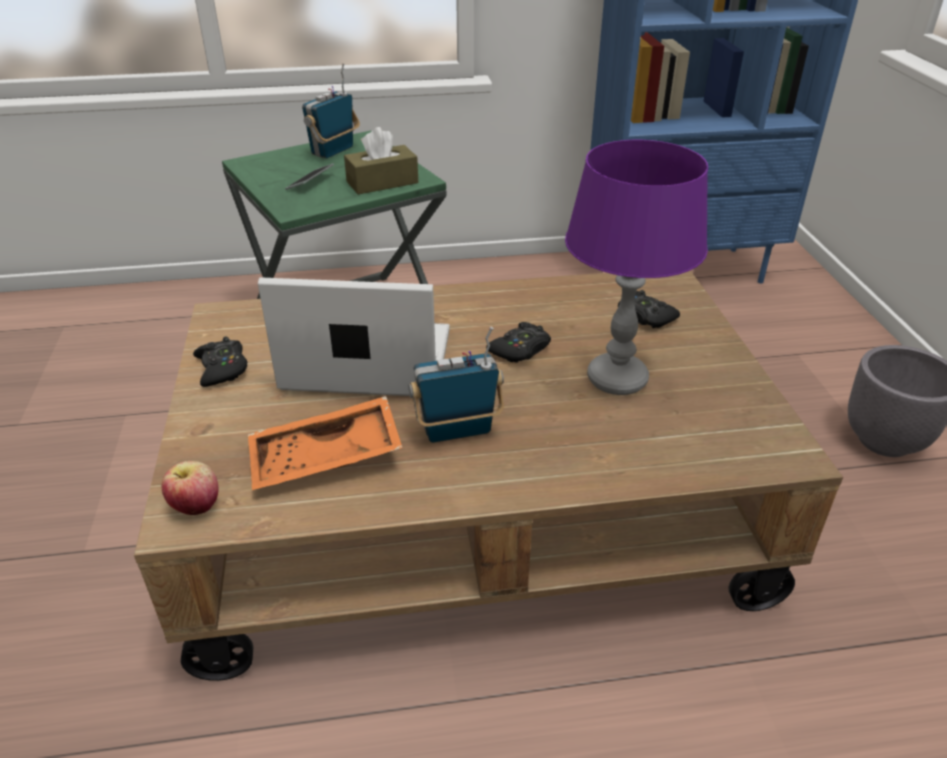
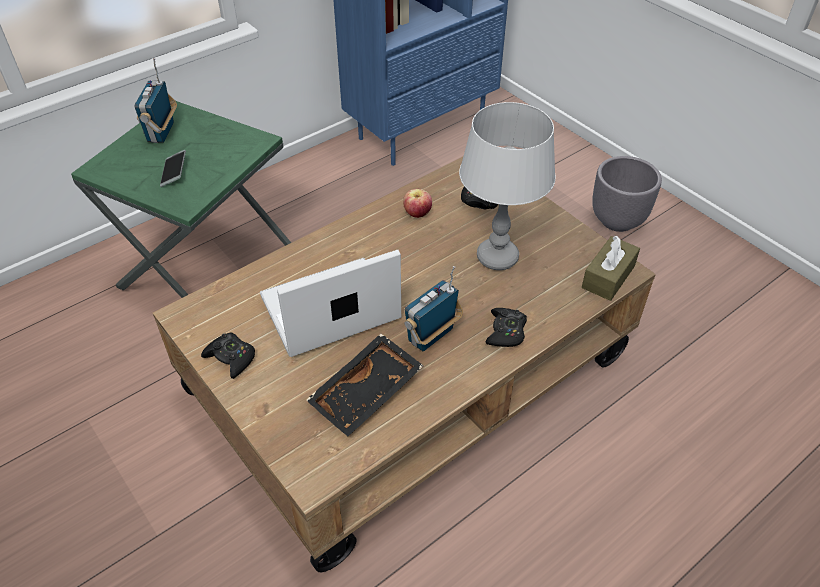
camera: 30 degrees left, 10 degrees up
(196, 506) = (314, 464): apple -> apple (417, 214)
(325, 460) = (367, 393): orange tray -> black tray
(382, 182) = (233, 153): brown tissue box -> brown tissue box (608, 277)
(520, 349) = (422, 258): black game controller -> black game controller (506, 332)
(616, 379) = (497, 258): purple table lamp -> grey table lamp

